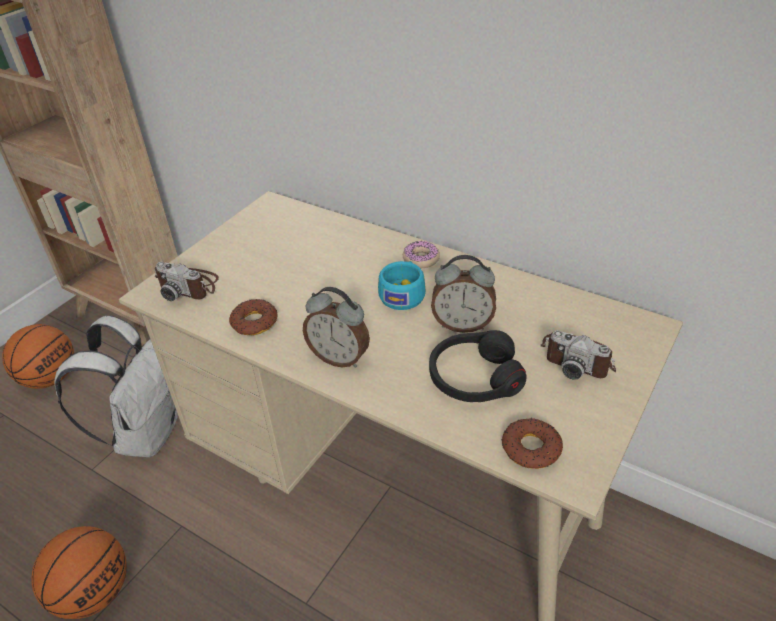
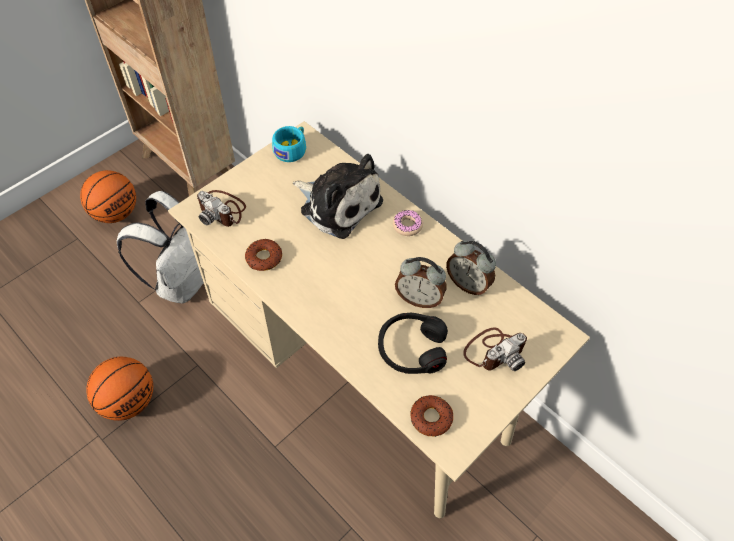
camera: 10 degrees right, 15 degrees up
(331, 254) = (338, 204): none -> plush toy
(340, 357) = (319, 306): alarm clock -> alarm clock (468, 283)
(403, 294) = (383, 257): turquoise cup -> turquoise cup (292, 149)
(578, 358) = (494, 351): camera -> camera turned 75 degrees counterclockwise

